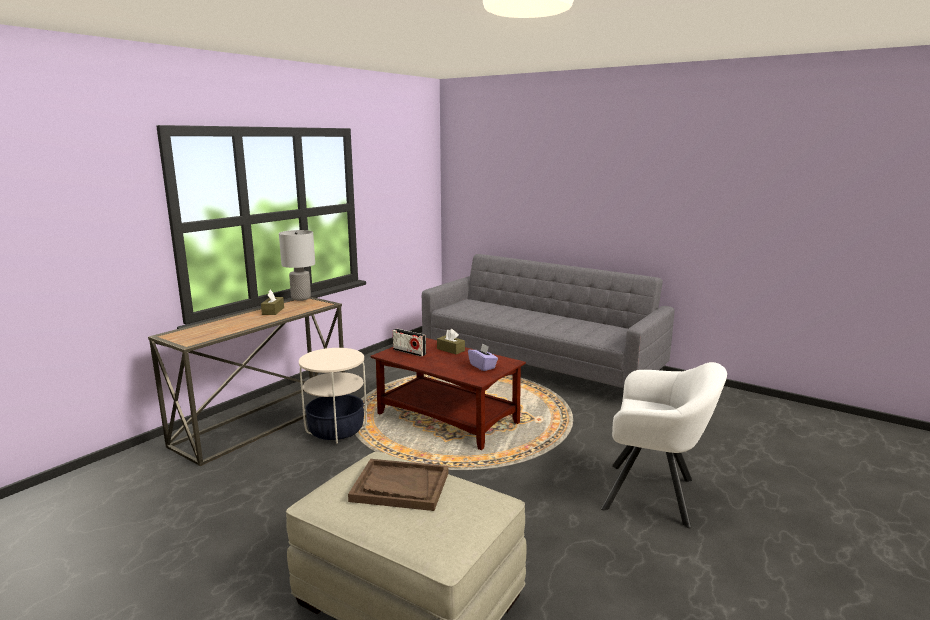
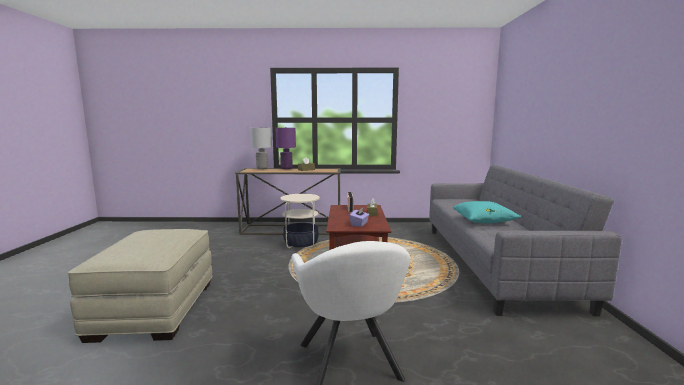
camera: 55 degrees right, 5 degrees down
(236, 318) = (286, 169): none -> purple table lamp
(301, 299) = (332, 168): grey table lamp -> grey table lamp (262, 169)
(400, 487) = (159, 238): brown tray -> none
(546, 323) = (483, 221): none -> turquoise pillow

